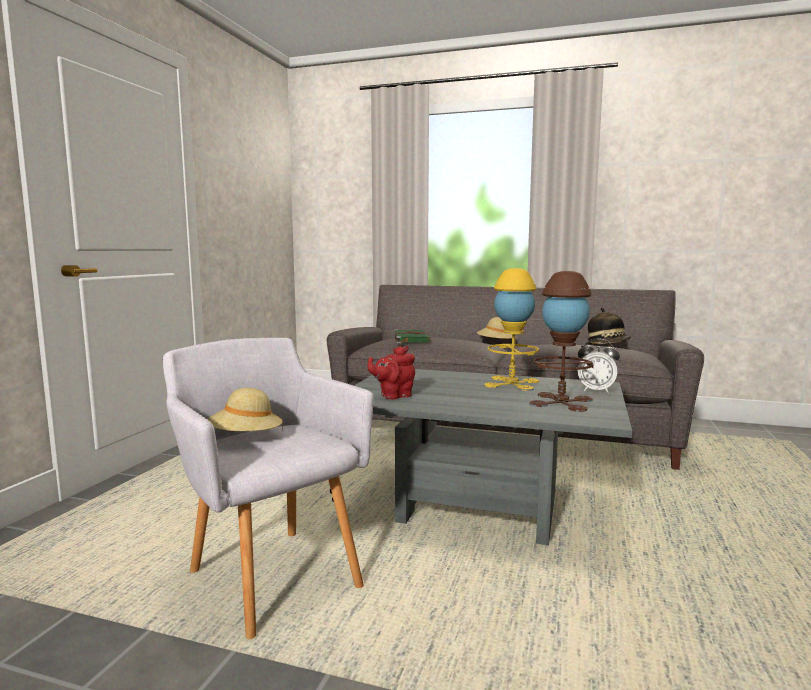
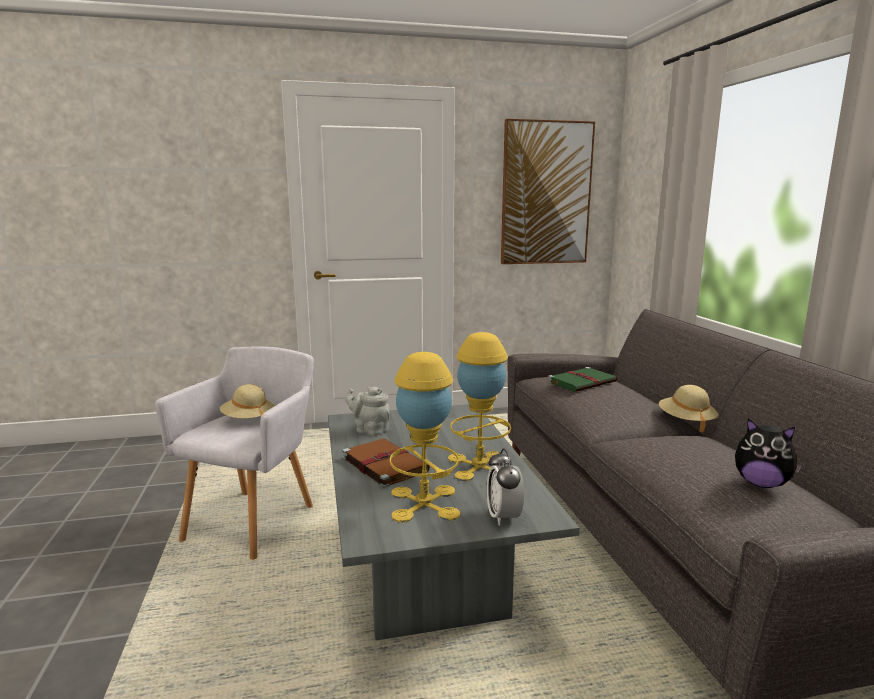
camera: 60 degrees right, 5 degrees up
(255, 188) = (546, 193): none -> picture
(393, 396) = (369, 430): red teapot -> grey teapot
(477, 401) = (383, 464): none -> brown book
(561, 402) = (424, 503): brown table lamp -> yellow table lamp
(608, 346) = (761, 484): hat -> plush toy

